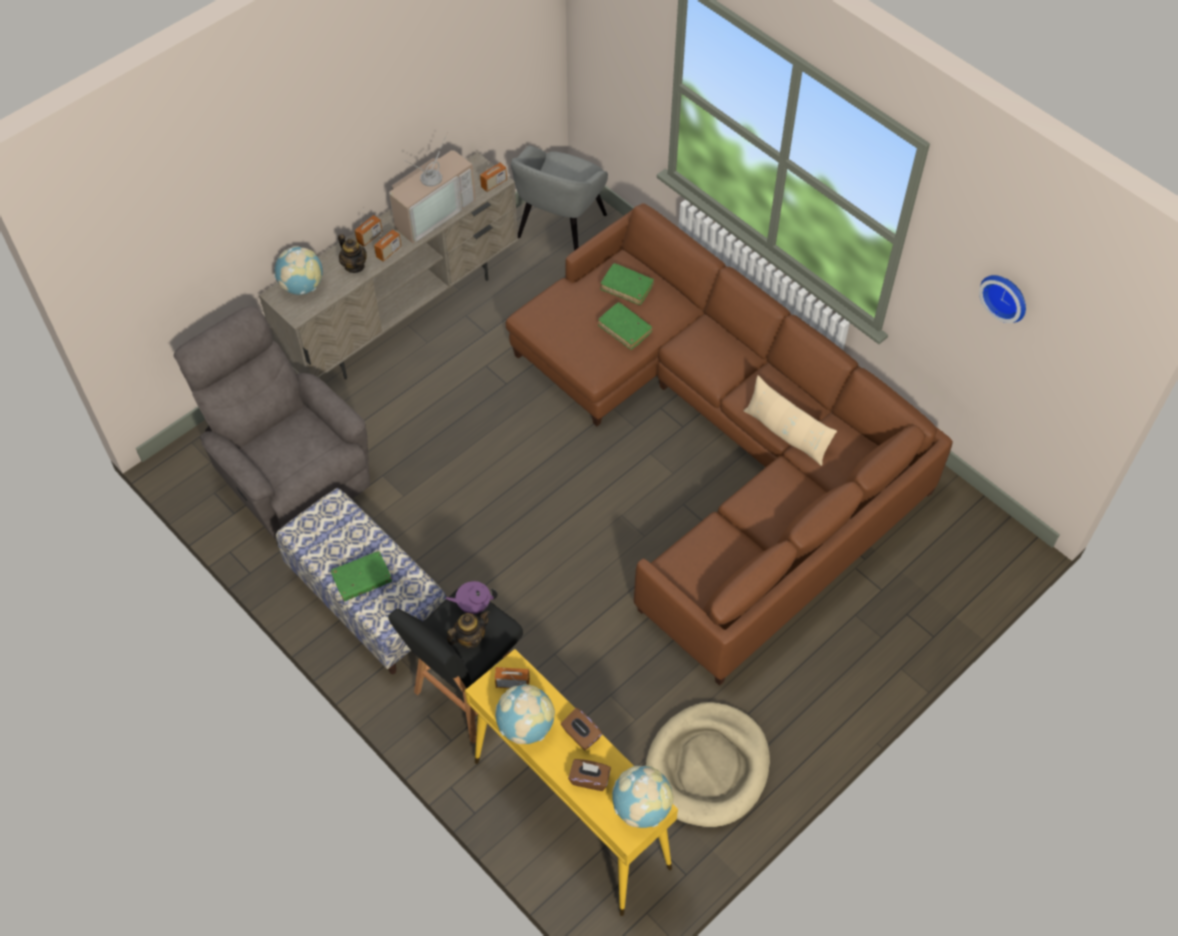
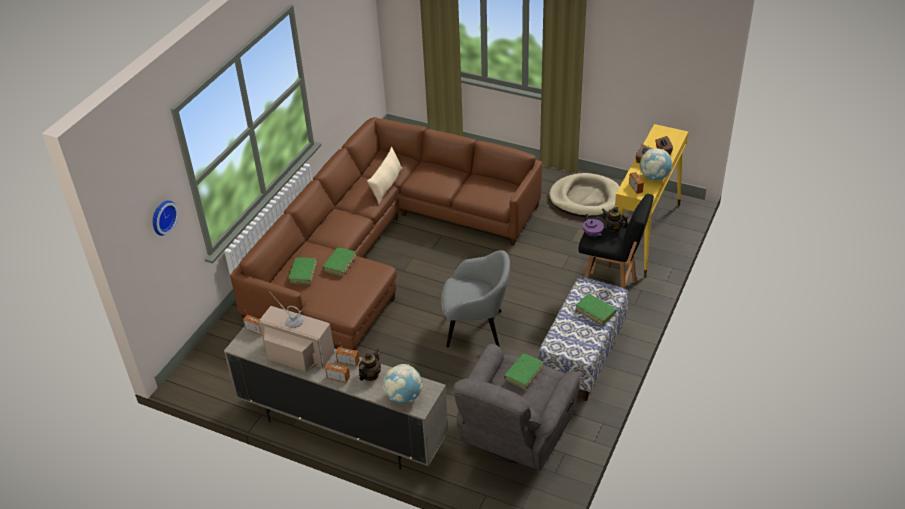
camera: 110 degrees left, 15 degrees down
(305, 452) = (524, 374): none -> green book
(560, 227) = (221, 372): grey armchair -> grey armchair (476, 328)
(641, 808) = (663, 133): globe -> none
(1005, 296) = (337, 29): wall clock -> wall clock (162, 217)

